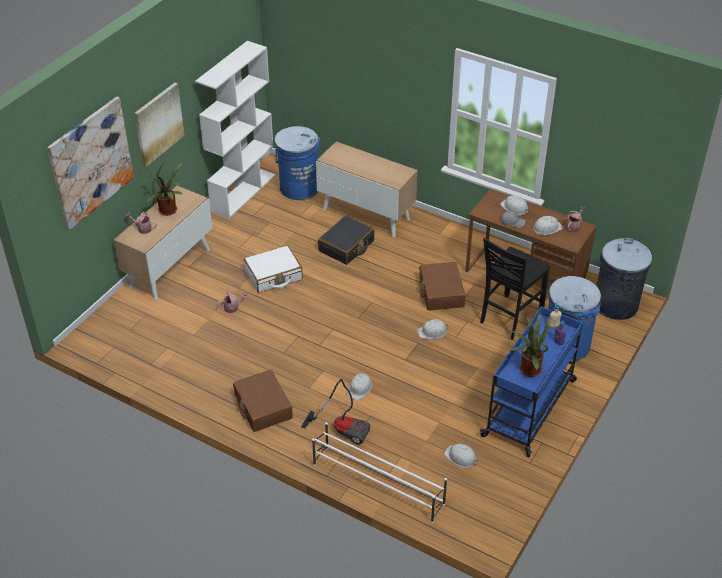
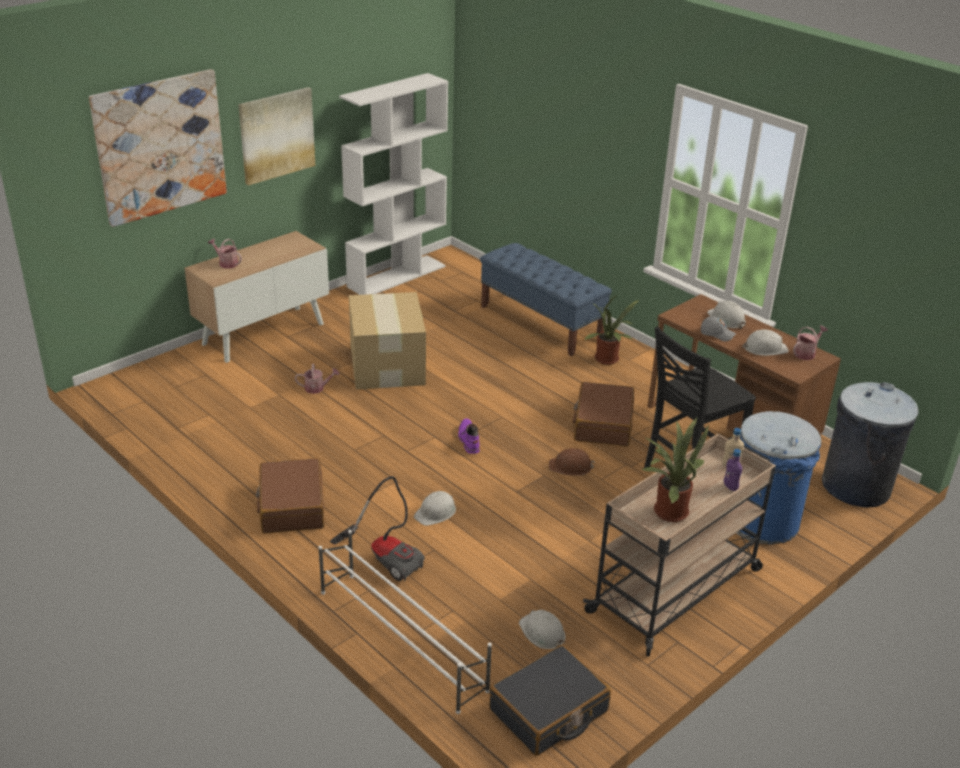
camera: 15 degrees right, 10 degrees down
(169, 211) = (270, 252): potted plant -> potted plant (608, 360)
(273, 275) = (387, 364): white suitcase -> cardboard box
(299, 187) = (469, 283): blue trash can -> none
(346, 246) = (498, 351): black suitcase -> black suitcase (549, 711)
(357, 326) = (468, 440): none -> purple boot
(366, 214) = (541, 323): cabinet -> blue bench
(432, 332) = (571, 467): white hard hat -> brown hard hat
(530, 407) = (676, 590): blue cart -> beige cart

